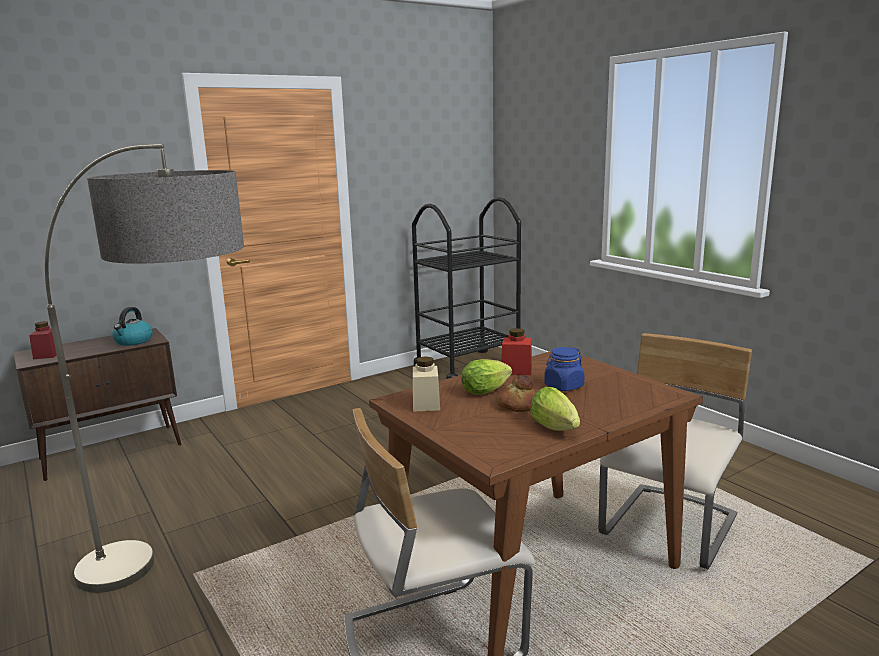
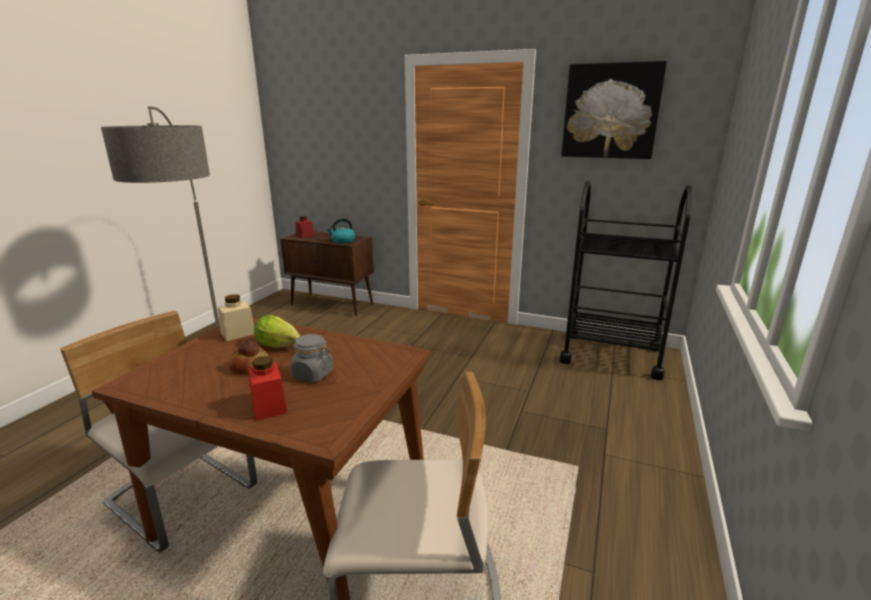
camera: 55 degrees right, 5 degrees up
(414, 139) = (610, 111): none -> picture
(516, 370) = (342, 345): red jar -> red jar (269, 406)
(557, 429) = (196, 395): lettuce -> none
(563, 386) = (312, 374): blue jar -> grey jar

